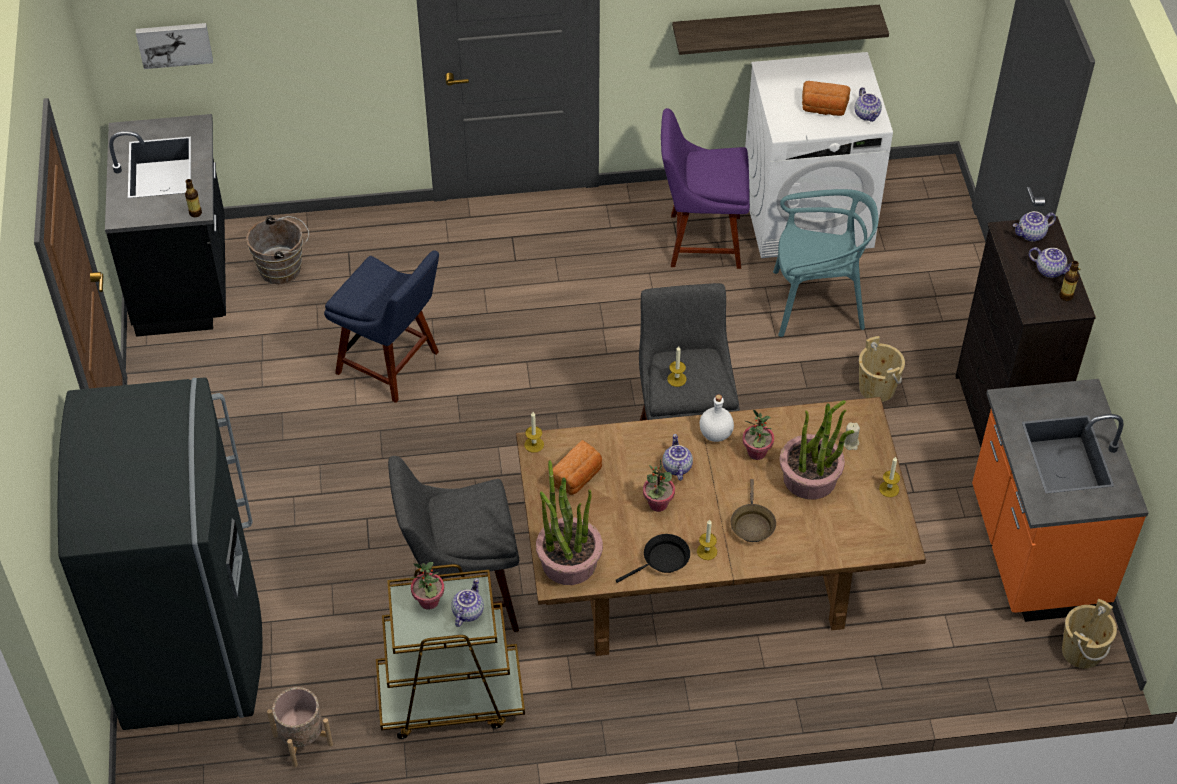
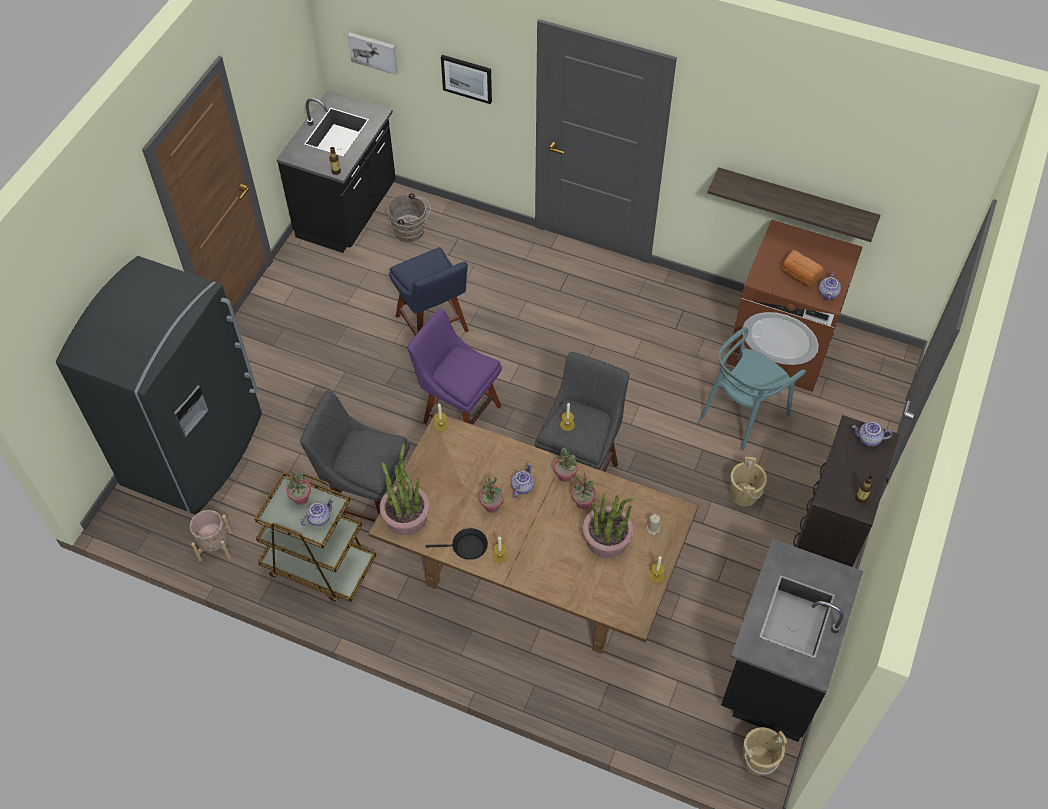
camera: 30 degrees right, 5 degrees up
(317, 31) = (467, 78): none -> picture
(577, 477) = (453, 461): bread -> none
(700, 241) = (692, 332): purple chair -> purple chair (458, 412)
(715, 433) = (565, 476): white bottle -> potted plant
(752, 524) = (543, 552): brown frying pan -> none
(808, 214) = (782, 346): white washing machine -> brown washing machine
(816, 303) = (743, 413): turquoise chair -> turquoise chair turned 105 degrees clockwise
(1034, 553) = (774, 669): orange counter -> black counter
(1050, 270) = (863, 473): teapot -> none

